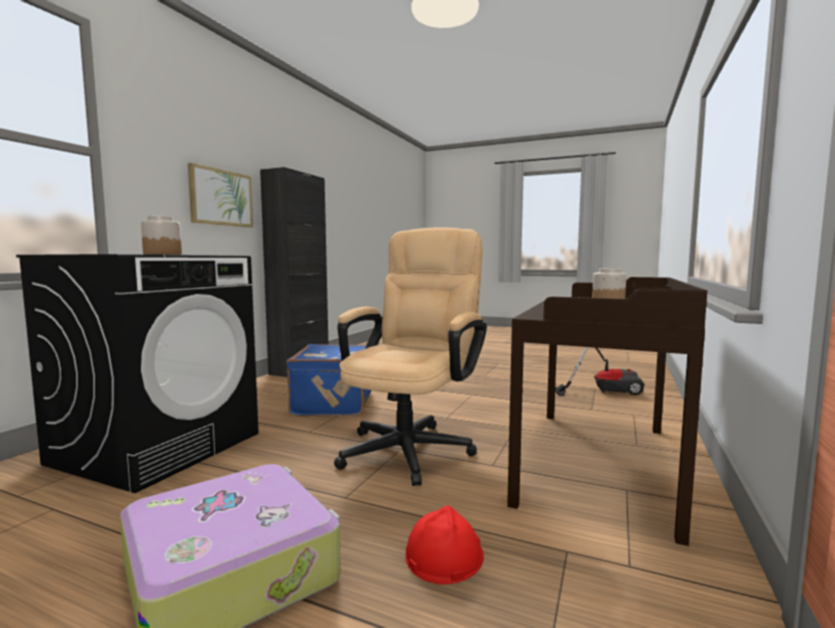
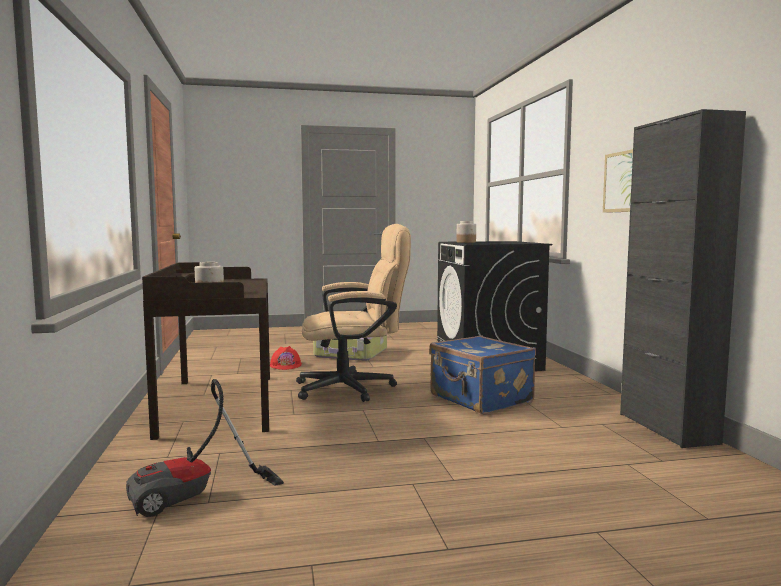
camera: 145 degrees right, 0 degrees up
(412, 446) = (355, 388): beige office chair -> beige office chair turned 90 degrees counterclockwise

